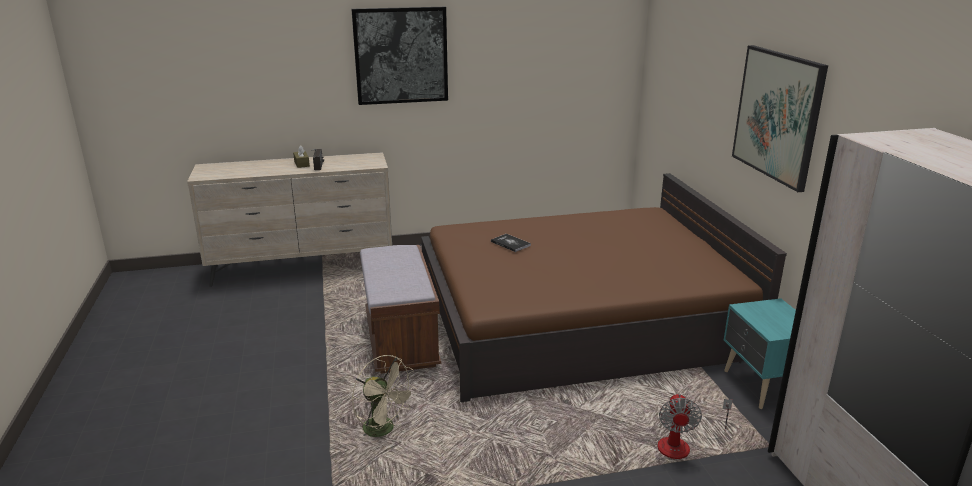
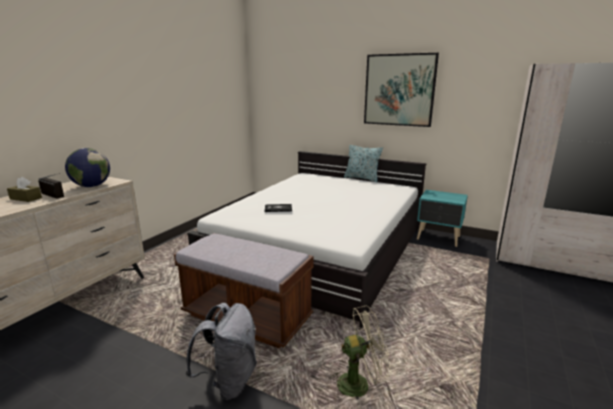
camera: 50 degrees left, 5 degrees down
(322, 371) = (229, 381): none -> grey backpack
(353, 164) = (91, 186): none -> globe
(401, 55) = (100, 79): picture -> none
(579, 319) = (321, 249): brown bed -> white bed
(682, 445) = (472, 277): fan -> none
(714, 245) = (362, 178): none -> pillow

